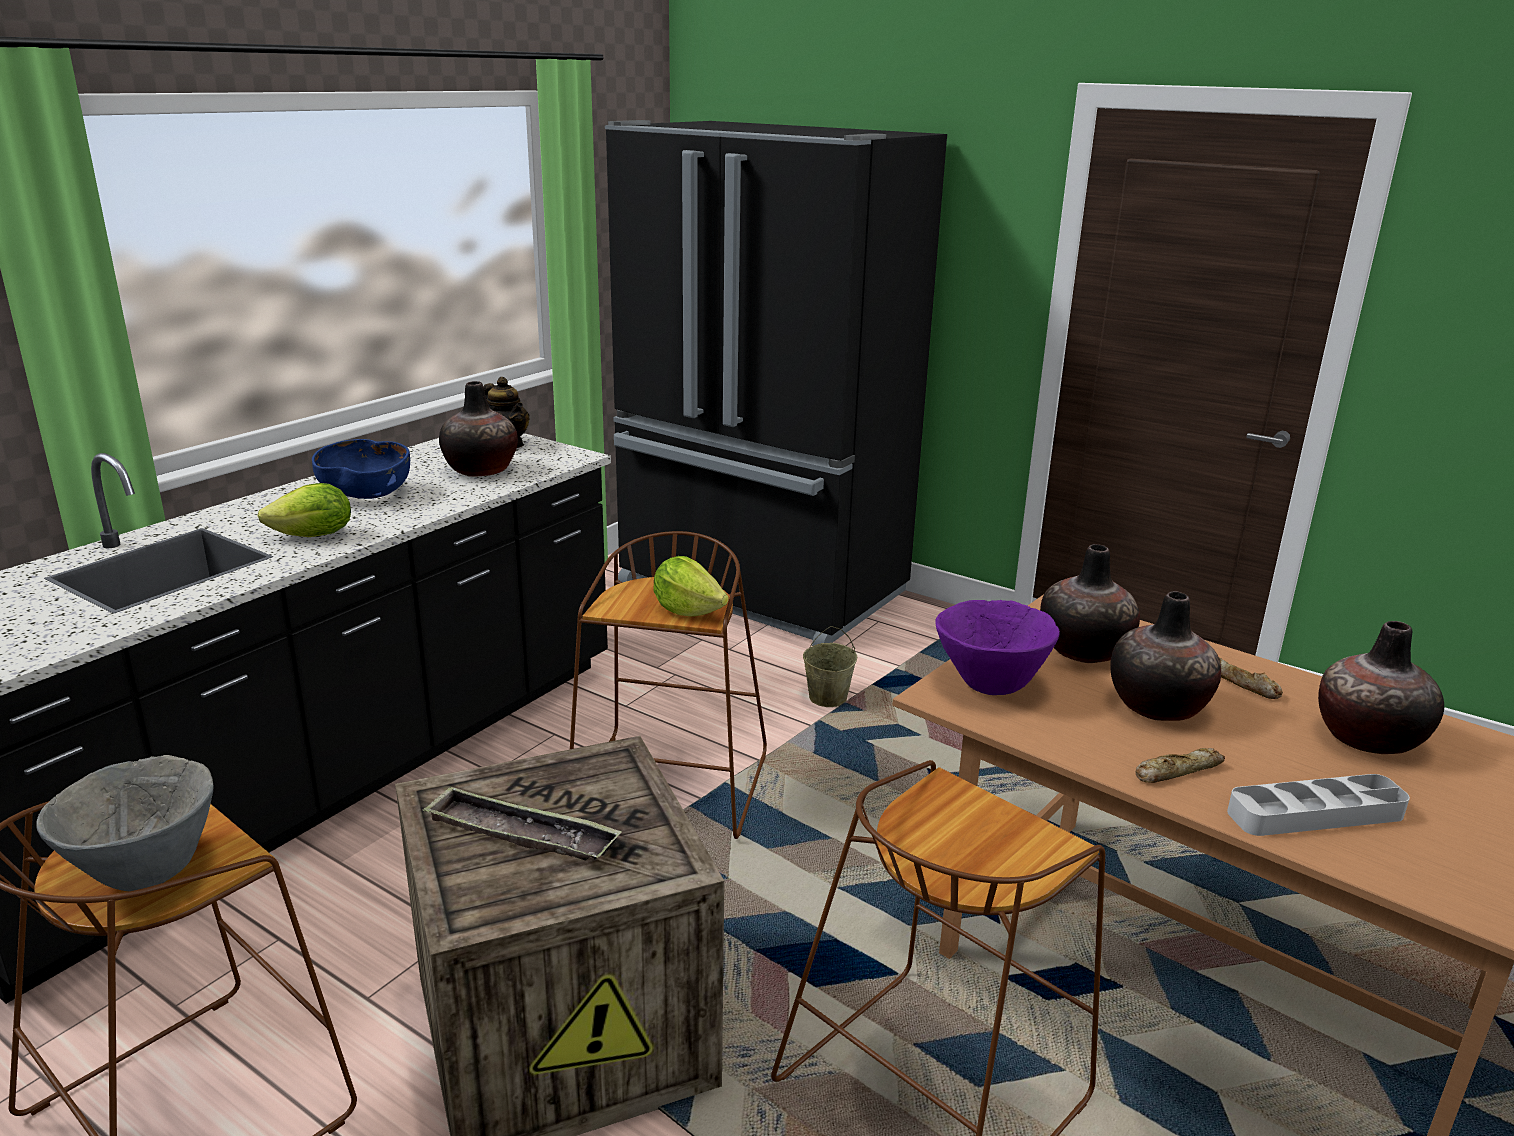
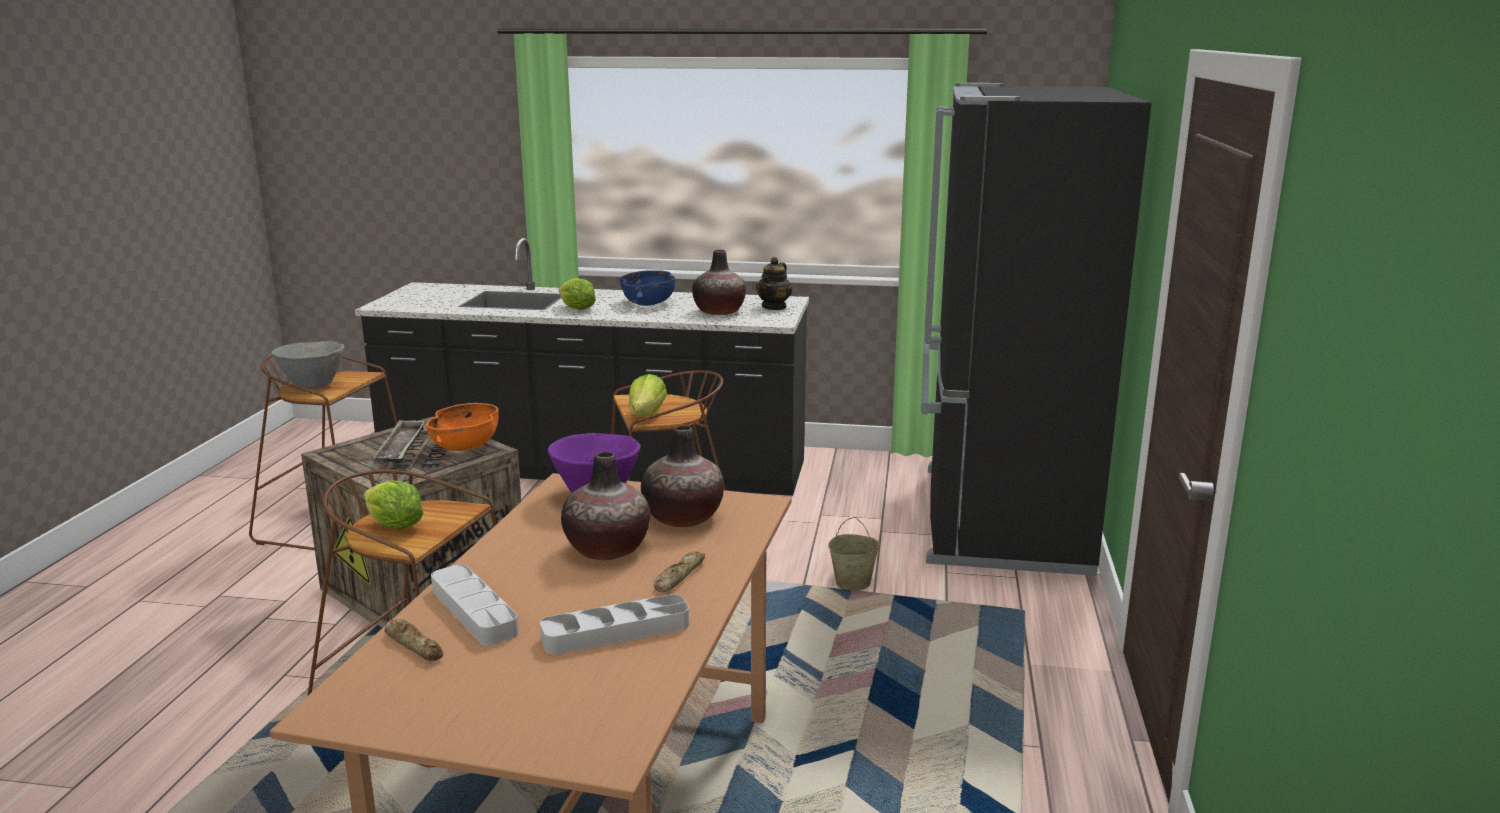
camera: 65 degrees right, 5 degrees down
(583, 774) = (466, 446): none -> orange bowl
(980, 854) = (394, 527): none -> lettuce
(1177, 771) = (508, 561): bread -> bread (414, 645)
(1368, 738) = (616, 632): vase -> grey tray

